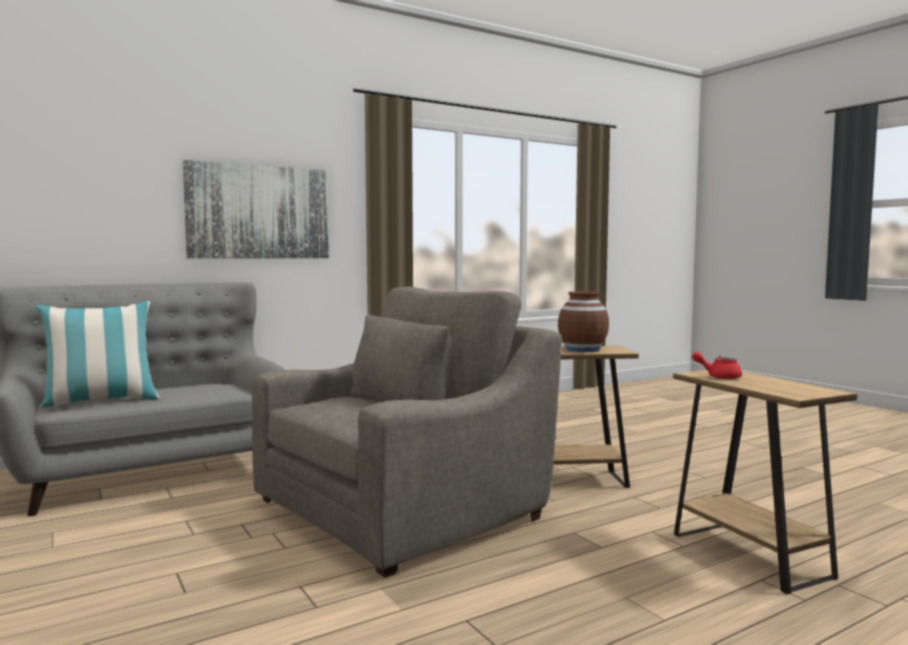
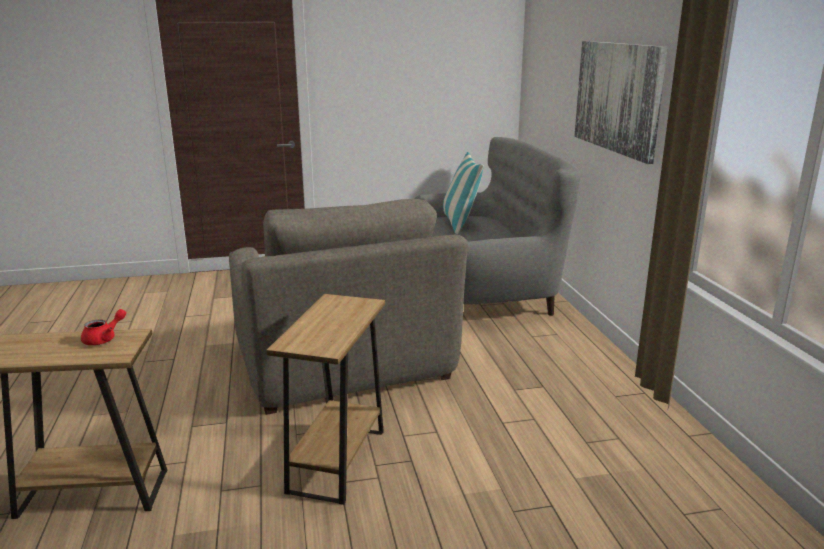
camera: 110 degrees right, 15 degrees up
(582, 350) = (322, 326): brown vase -> none

